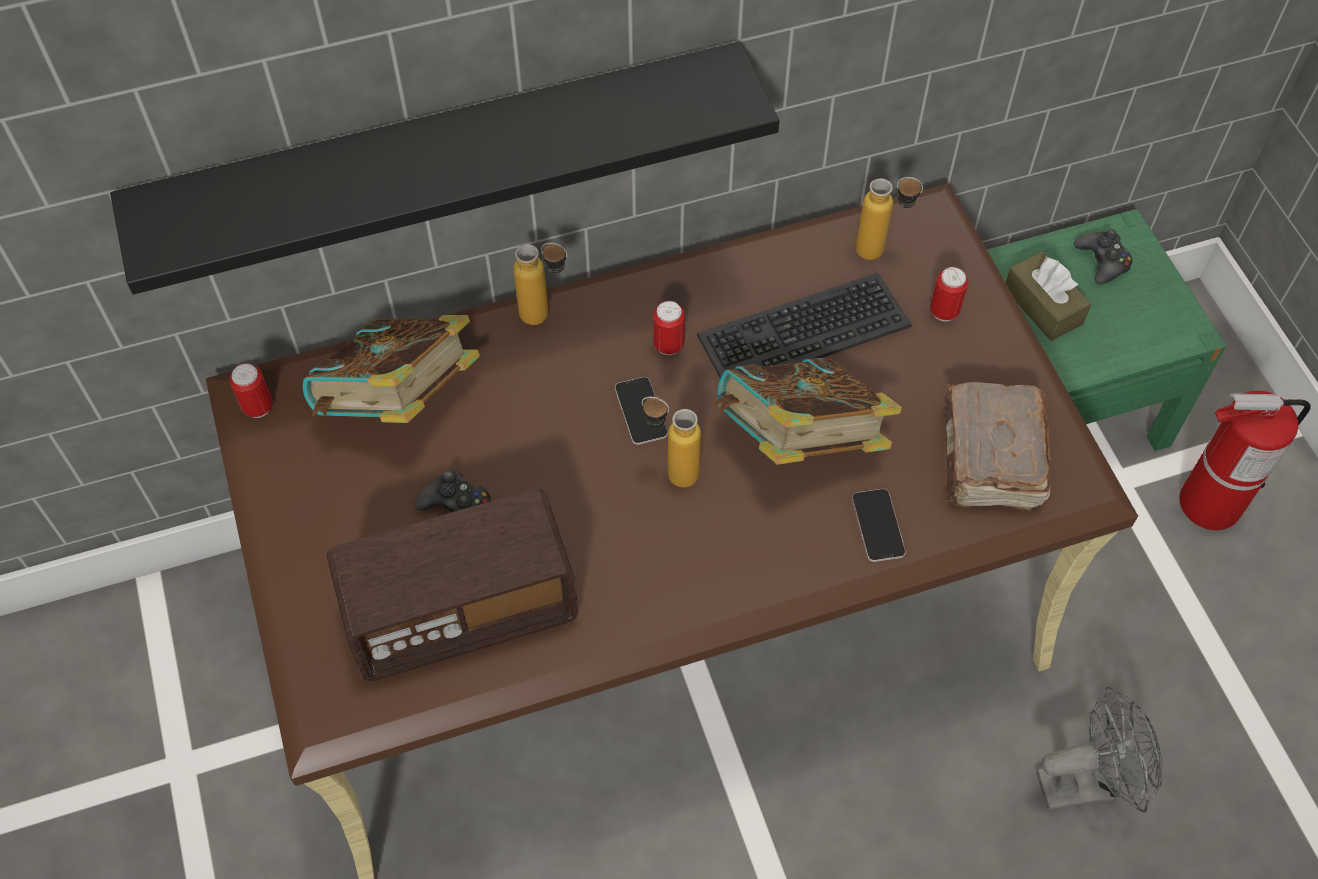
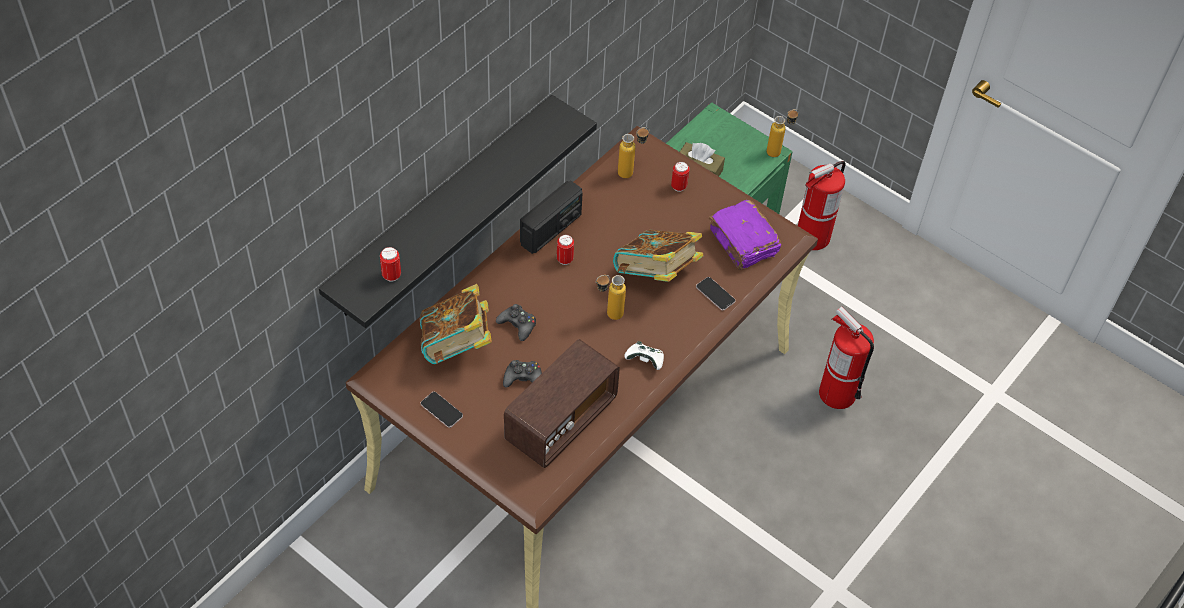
camera: 35 degrees left, 5 degrees down
(258, 407) = (388, 381): can -> can (391, 275)
(546, 316) = (496, 273): bottle -> bottle (778, 151)
(641, 411) = (574, 295): phone -> phone (441, 410)
(674, 582) = (645, 361): none -> white game controller
(683, 287) = (551, 229): none -> radio
(803, 330) = (621, 224): keyboard -> none
(989, 460) = (743, 243): brown book -> purple book
(1086, 783) = (836, 393): grey fan -> fire extinguisher
(1102, 261) = (712, 135): black game controller -> black game controller (518, 325)

